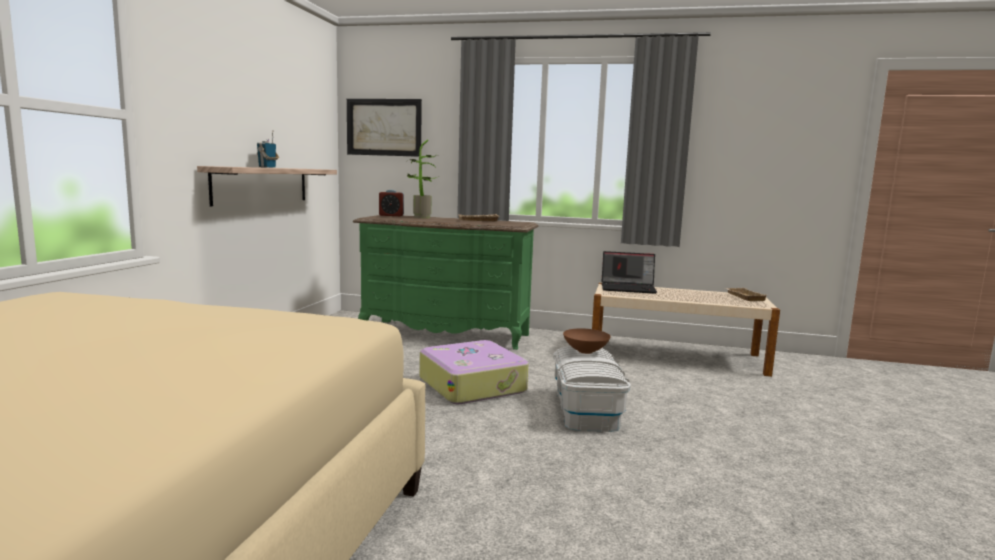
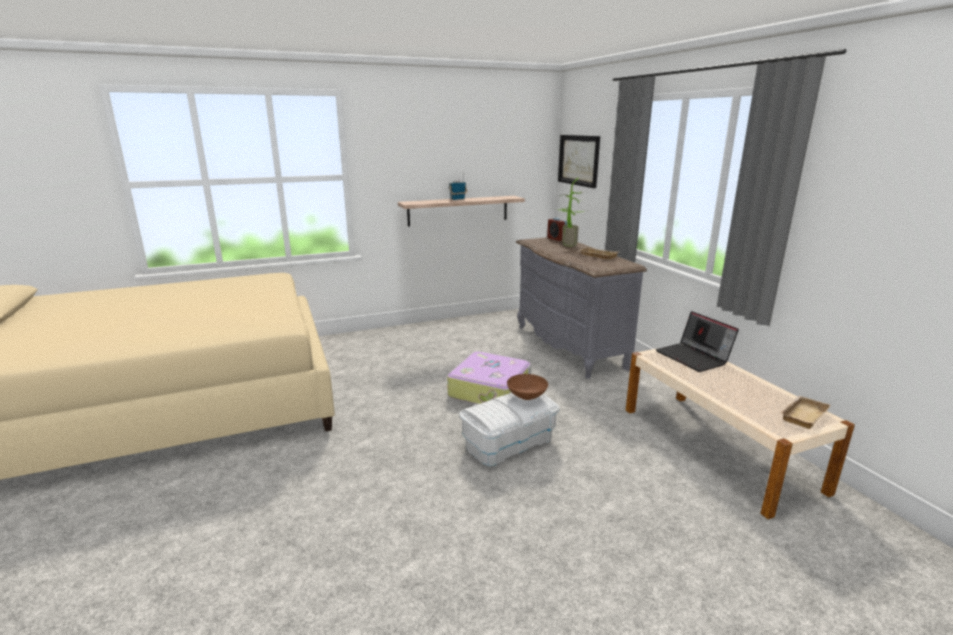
camera: 55 degrees right, 10 degrees up
(445, 335) = (567, 347): green dresser -> grey dresser

